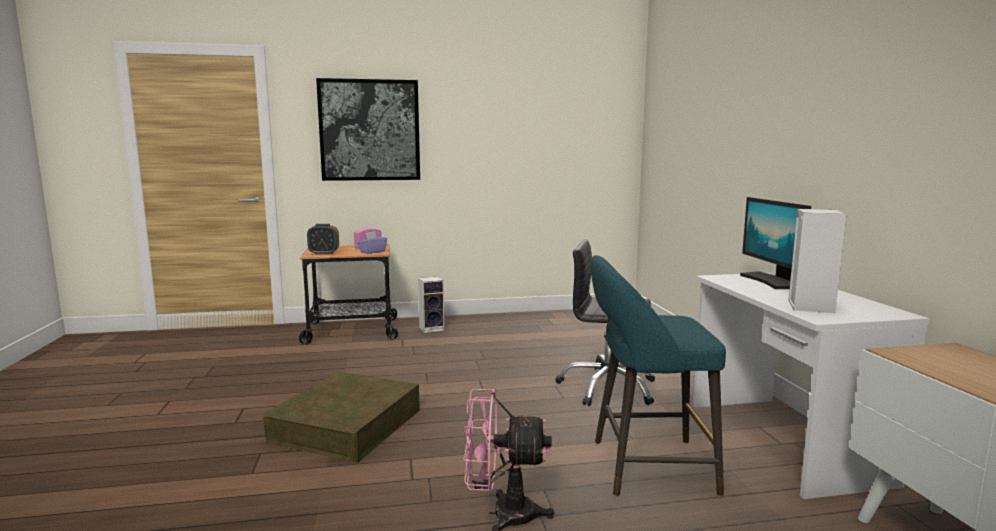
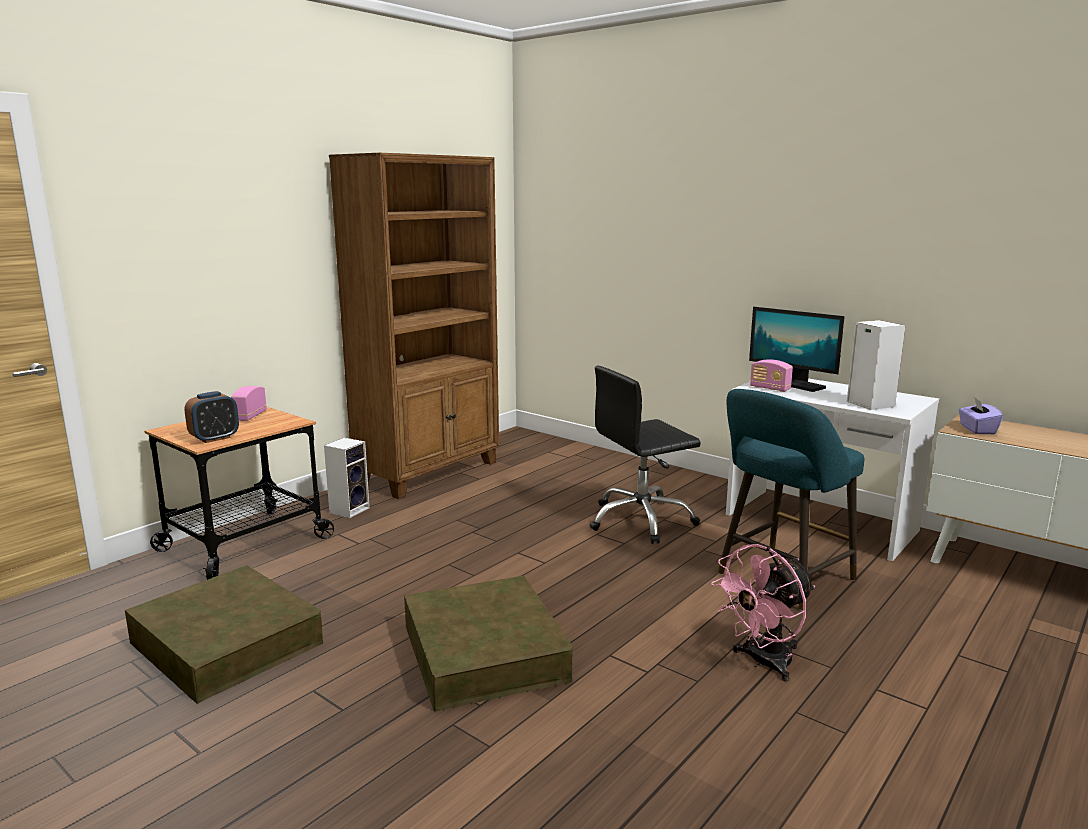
camera: 40 degrees left, 5 degrees up
(256, 372) = (227, 643): none -> brown storage box
(370, 130) = (215, 236): picture -> none
(372, 252) = (279, 422): purple tissue box -> purple tissue box (977, 429)
(517, 320) = (430, 472): none -> brown bookcase
(735, 280) = (770, 388): none -> radio

